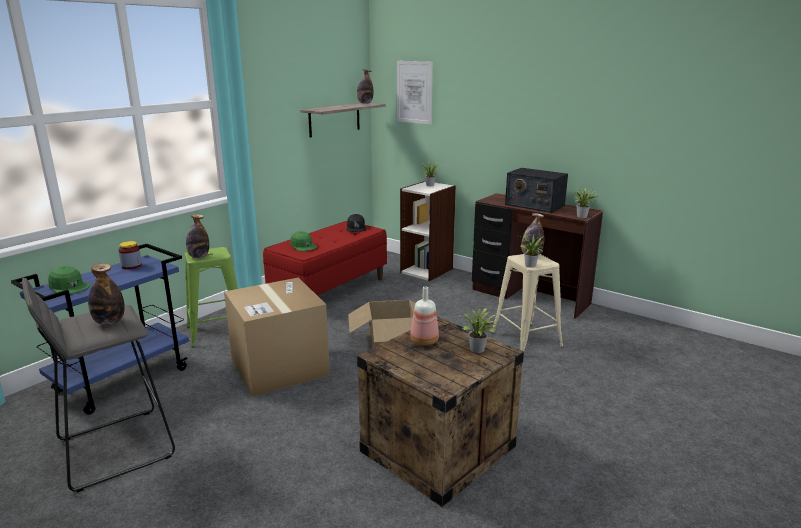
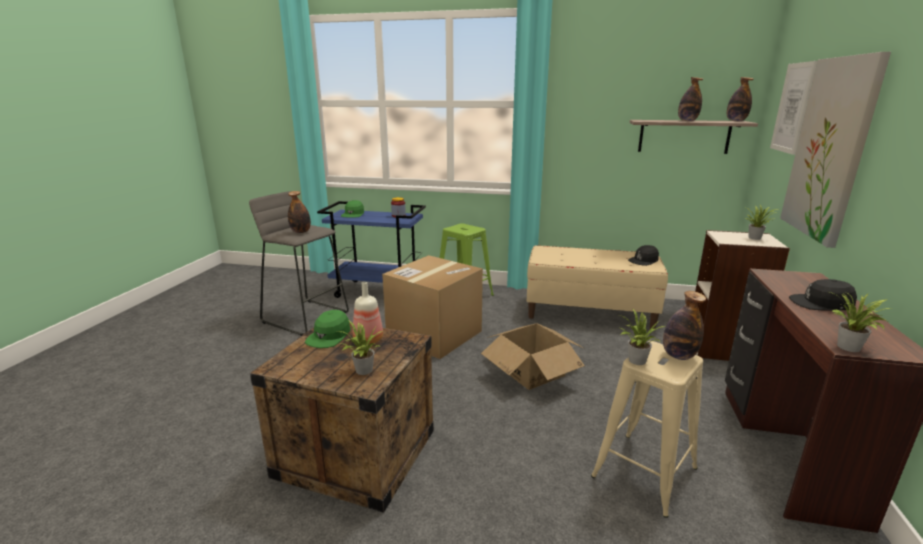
camera: 65 degrees right, 0 degrees up
(199, 257) = (455, 228): bottle -> bottle (687, 121)
(303, 246) = (559, 255): green cap -> green cap (329, 336)
(329, 290) = (589, 312): red bench -> beige bench
(470, 118) = (830, 149): none -> picture
(534, 205) = (821, 304): radio -> black cap

